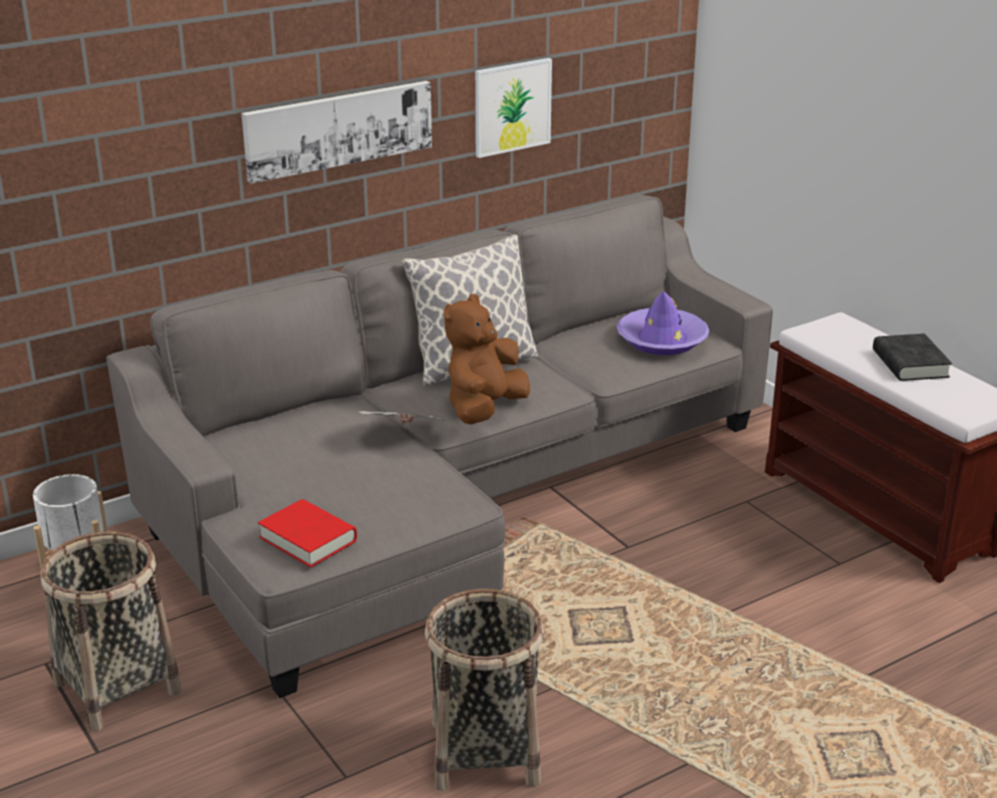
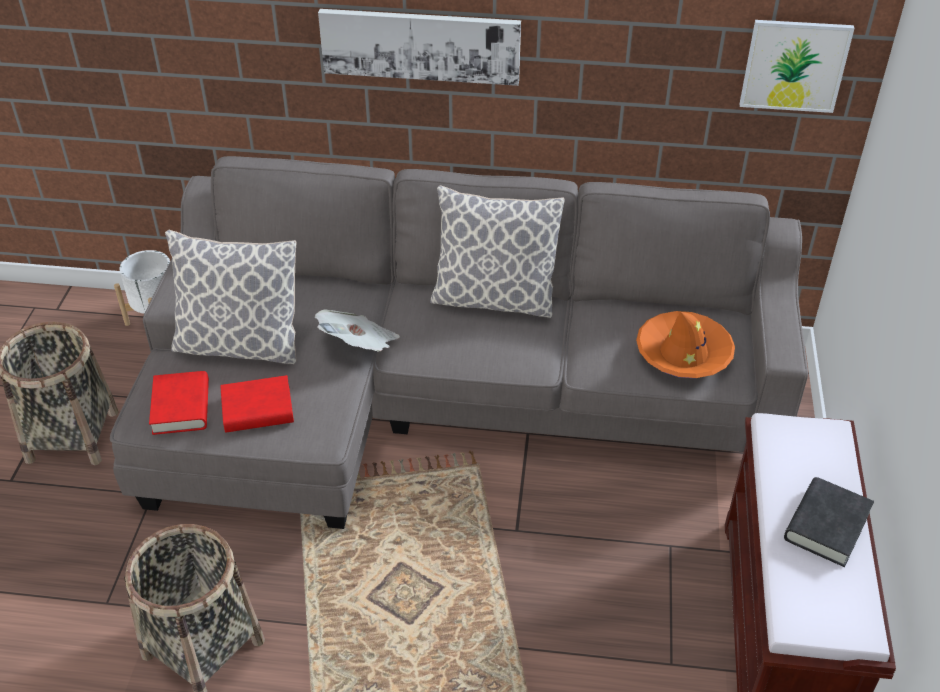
camera: 40 degrees right, 15 degrees up
(294, 479) = (239, 344): none -> pillow
(383, 509) = (258, 410): none -> red book
(484, 410) = (445, 351): brown plush toy -> none
(512, 107) = (624, 67): picture -> picture (794, 65)
(662, 340) = (683, 353): purple hat -> orange hat

